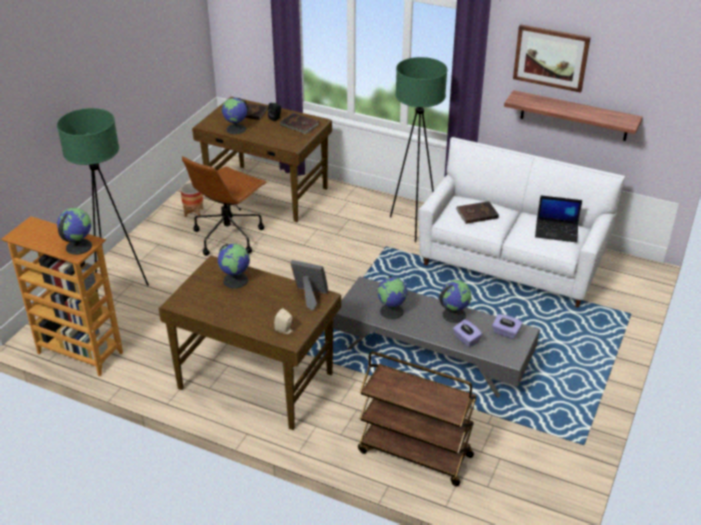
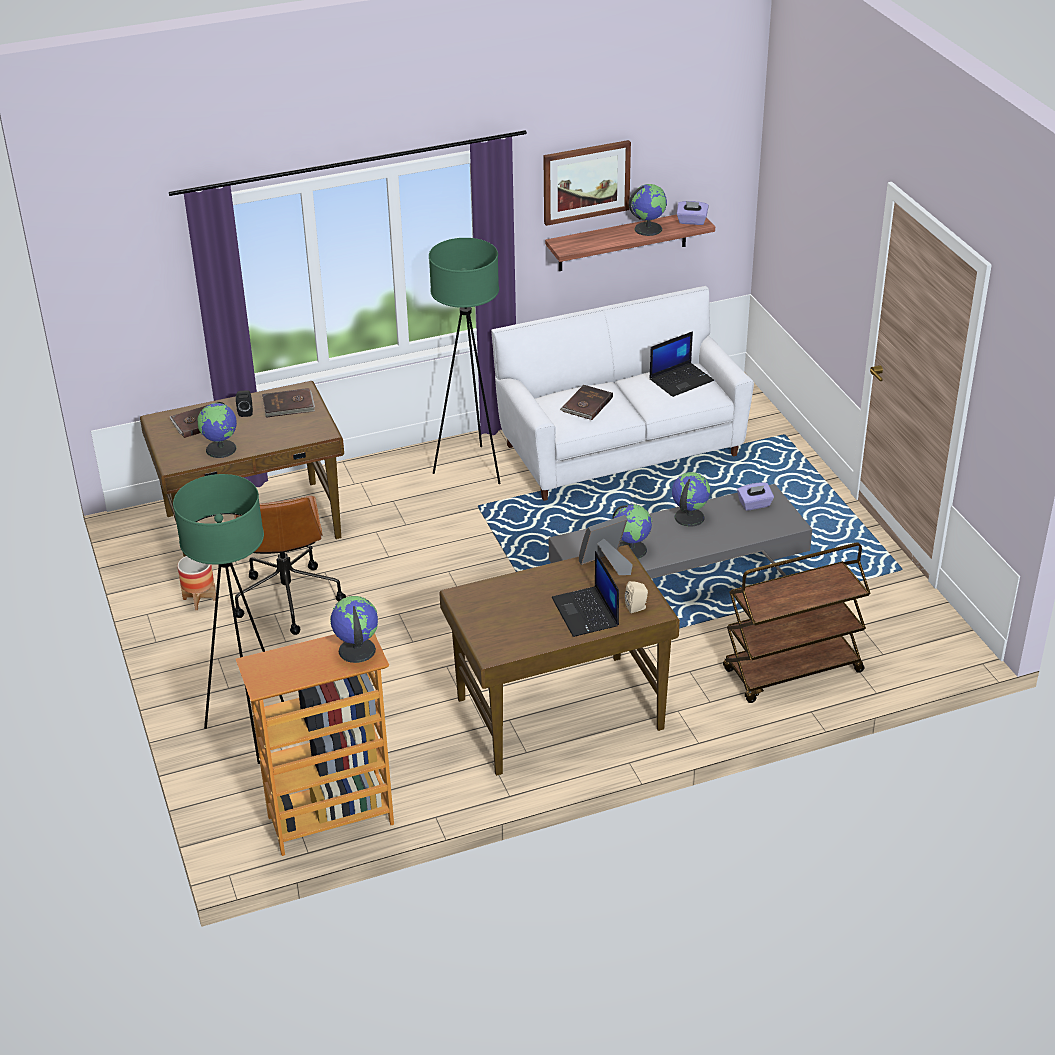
camera: 45 degrees left, 0 degrees up
(236, 280) = (511, 596): globe -> globe (648, 229)
(255, 315) = (586, 613): none -> laptop
(466, 339) = (732, 532): purple tissue box -> purple tissue box (691, 221)

